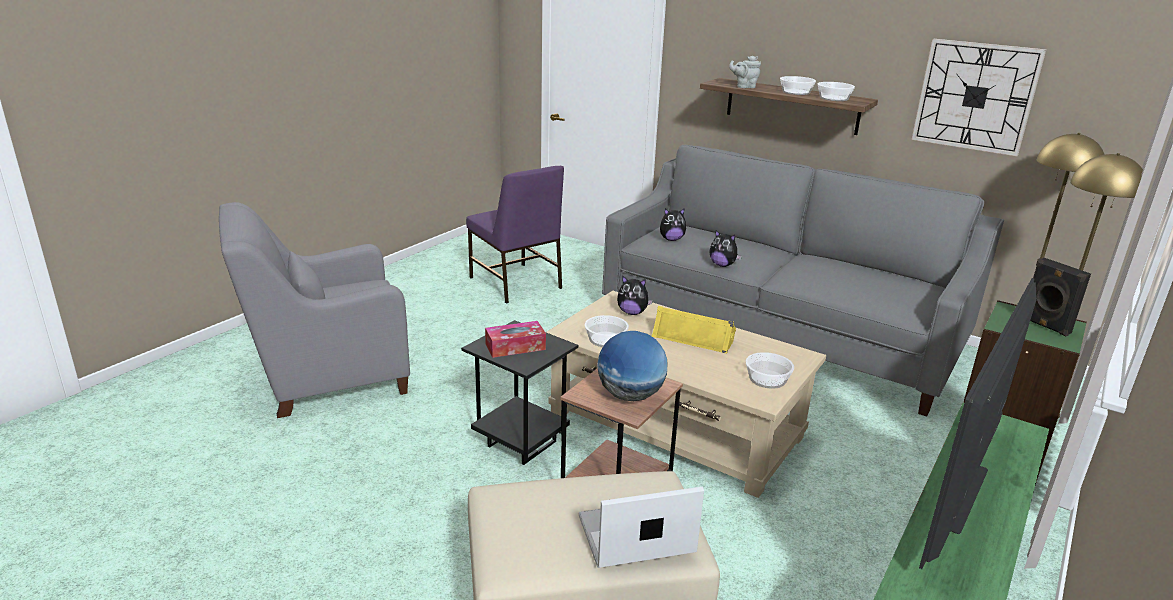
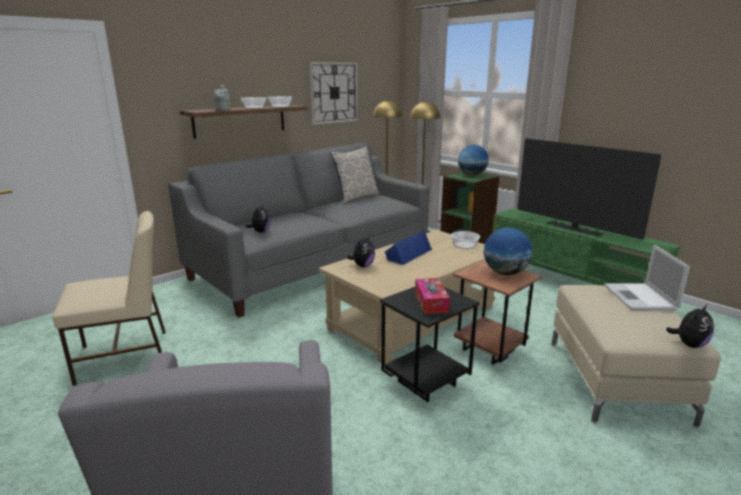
camera: 75 degrees left, 5 degrees down
(515, 283) = (125, 356): purple chair -> beige chair
(605, 339) = (403, 279): bowl -> none
(693, 337) = (408, 254): yellow speaker -> blue speaker
(722, 265) = (315, 227): plush toy -> plush toy (689, 344)
(885, 272) = (356, 197): none -> pillow
(1044, 326) = (472, 175): black speaker -> globe

